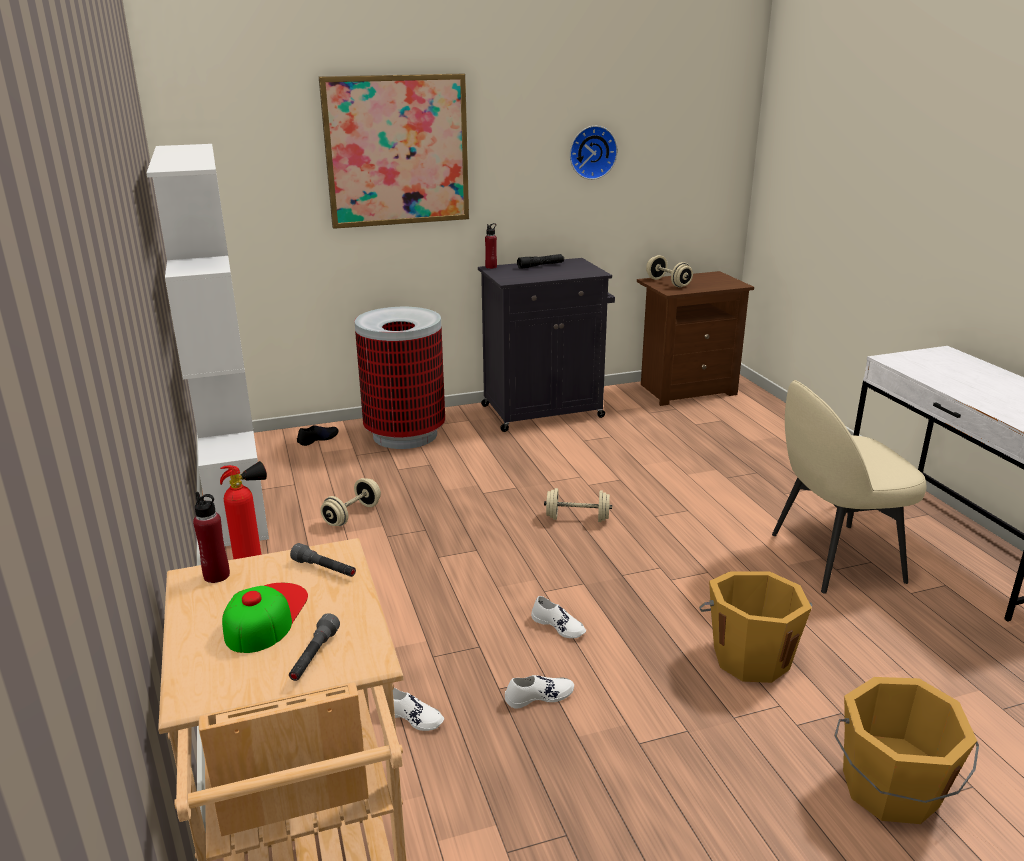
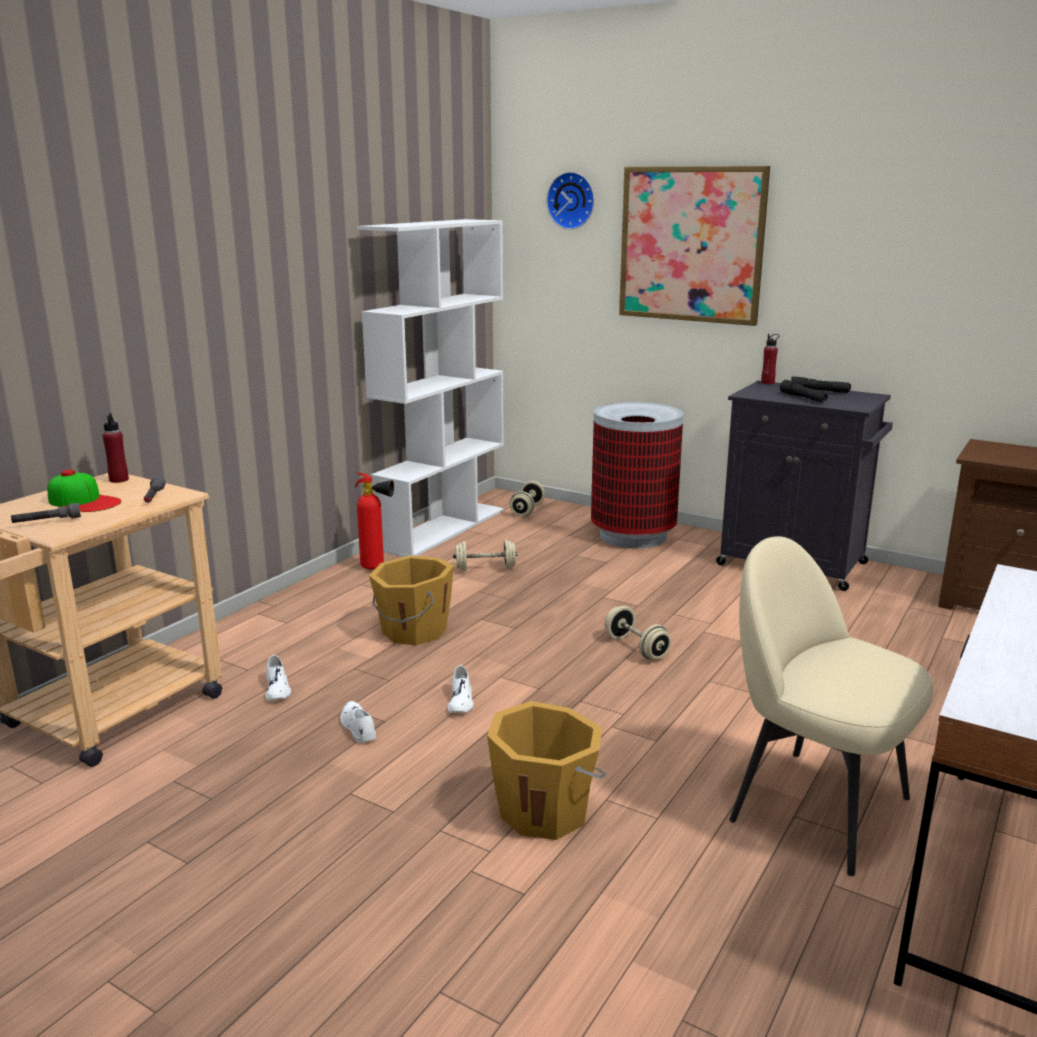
camera: 50 degrees right, 5 degrees down
(265, 616) = (84, 501): cap -> cap turned 60 degrees clockwise
(318, 439) = (565, 515): black shoe -> none
(539, 696) = (358, 727): white shoe -> white shoe turned 150 degrees counterclockwise
(547, 274) = (803, 398): none -> black flashlight
(592, 152) = (923, 266): wall clock -> wall clock (572, 200)
(668, 283) = (997, 450): beige dumbbell -> beige dumbbell (527, 510)
(890, 790) = (433, 961): orange bucket -> orange bucket (413, 631)

